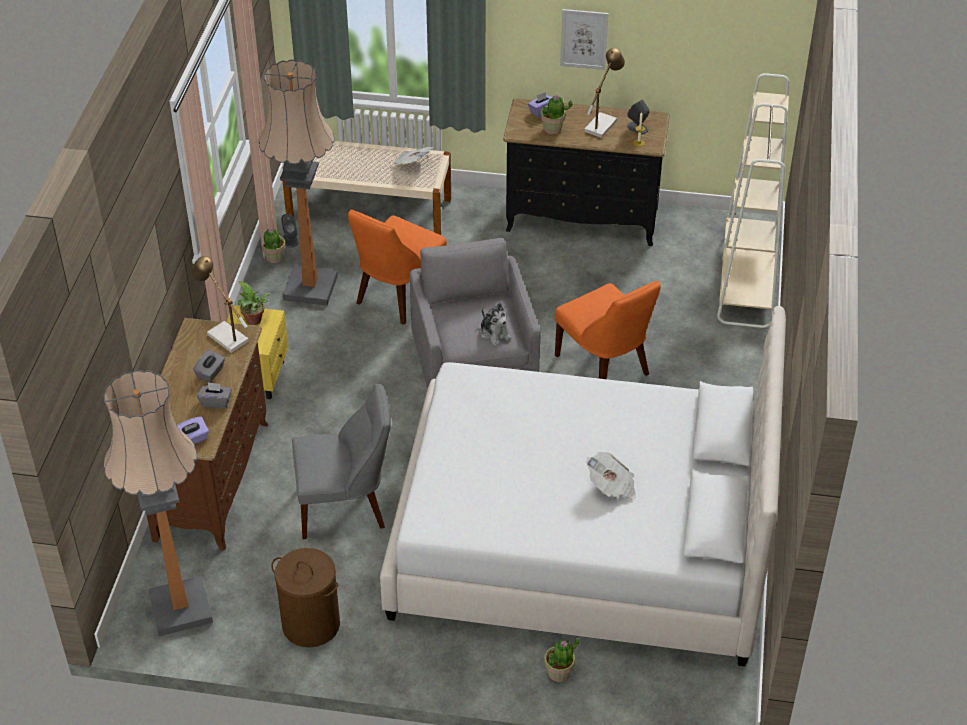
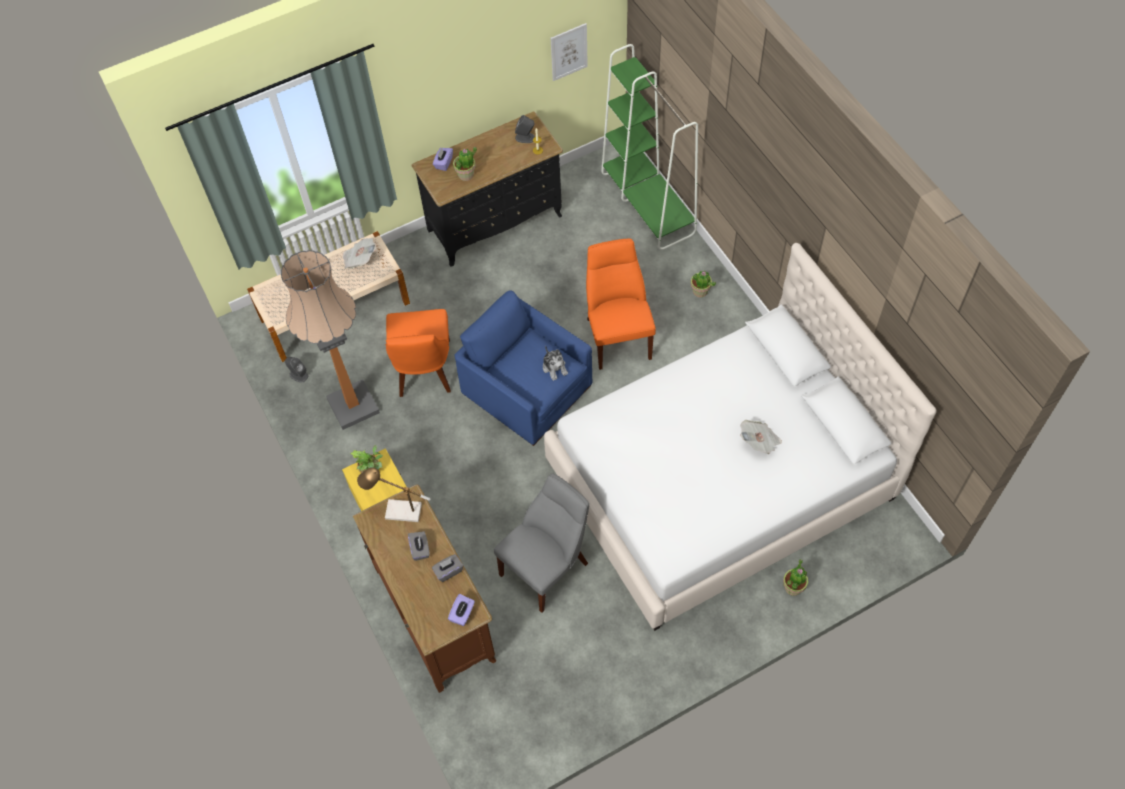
camera: 35 degrees left, 15 degrees up
(181, 608) = (510, 728): floor lamp -> none
(274, 257) = (301, 397): potted plant -> potted plant (700, 291)
(310, 624) = (608, 672): brown laundry basket -> none
(475, 361) = (527, 389): grey armchair -> blue armchair
(494, 334) = (554, 367): plush toy -> plush toy turned 45 degrees clockwise
(584, 39) = (456, 91): picture -> picture (569, 52)
(602, 123) = (496, 148): table lamp -> none
(605, 367) = (617, 335): orange chair -> orange chair turned 120 degrees counterclockwise
(747, 281) = (648, 205): beige clothes rack -> green clothes rack

